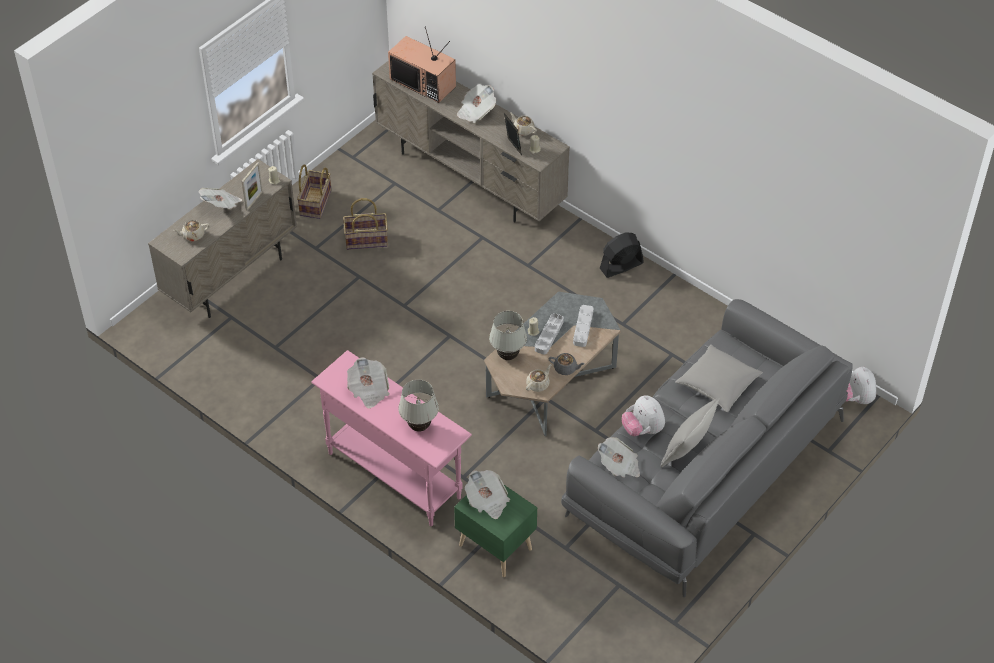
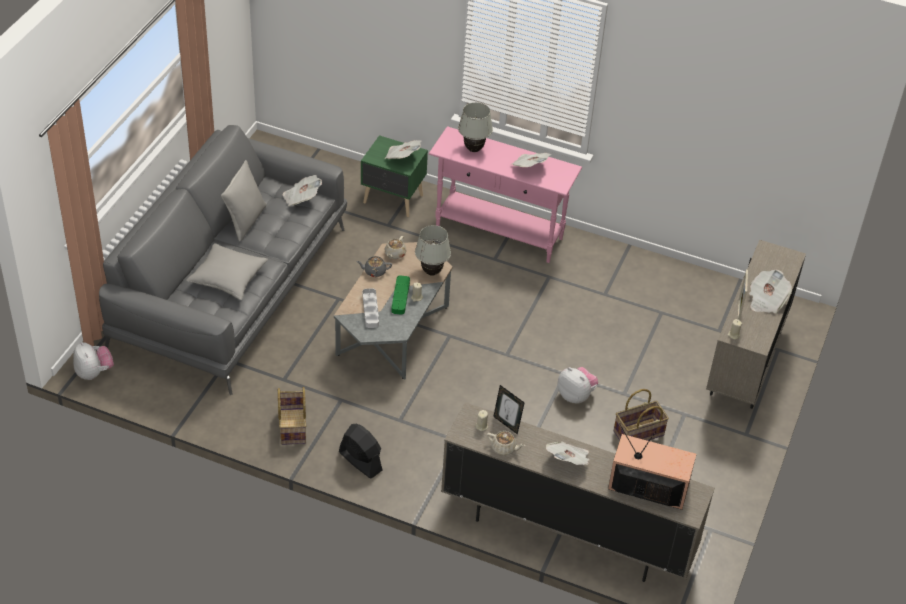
camera: 160 degrees right, 5 degrees down
(193, 235) = (770, 267): beige teapot -> none
(316, 203) = (715, 463): basket -> basket (292, 426)
(549, 335) = (400, 297): grey tray -> green tray
(621, 266) = (360, 461): black fan -> black fan turned 90 degrees counterclockwise
(642, 429) = (289, 231): plush toy -> plush toy (576, 396)

